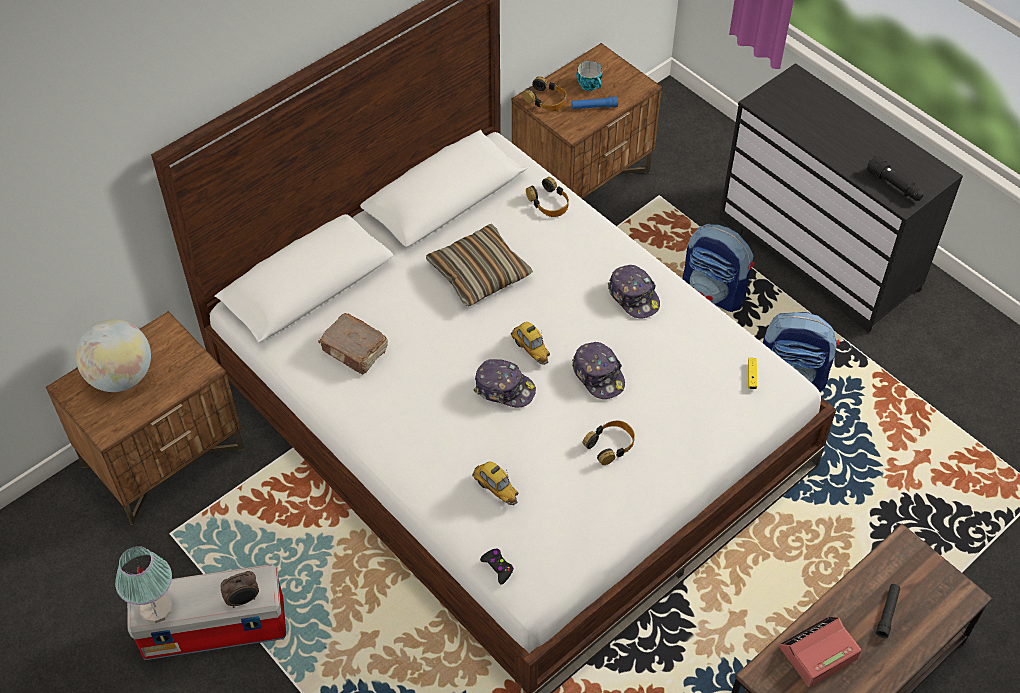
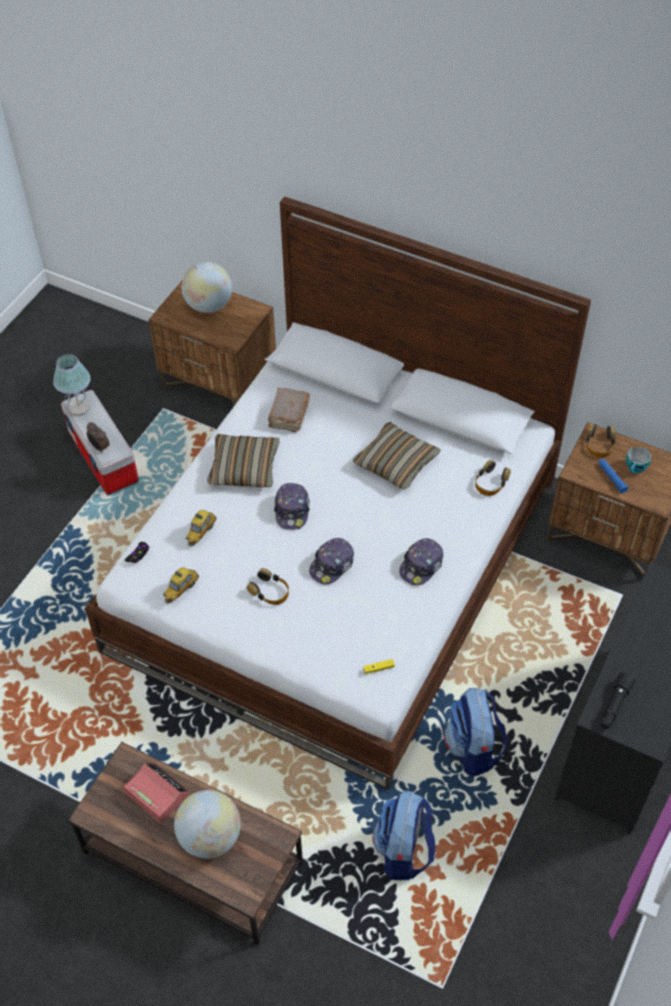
camera: 70 degrees right, 0 degrees up
(413, 419) = (244, 468): none -> pillow
(530, 349) = (337, 515): toy car -> toy car (181, 589)
(714, 292) = (536, 666): backpack -> backpack (404, 851)
(887, 613) = (210, 837): black flashlight -> globe

